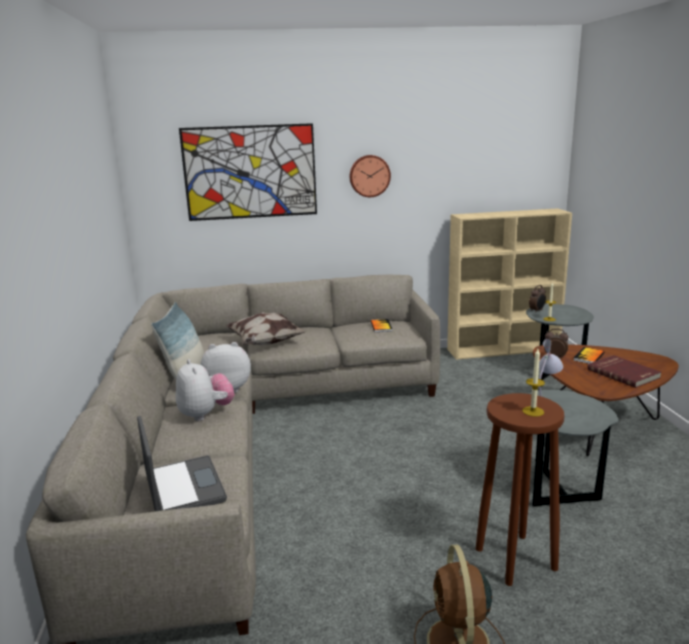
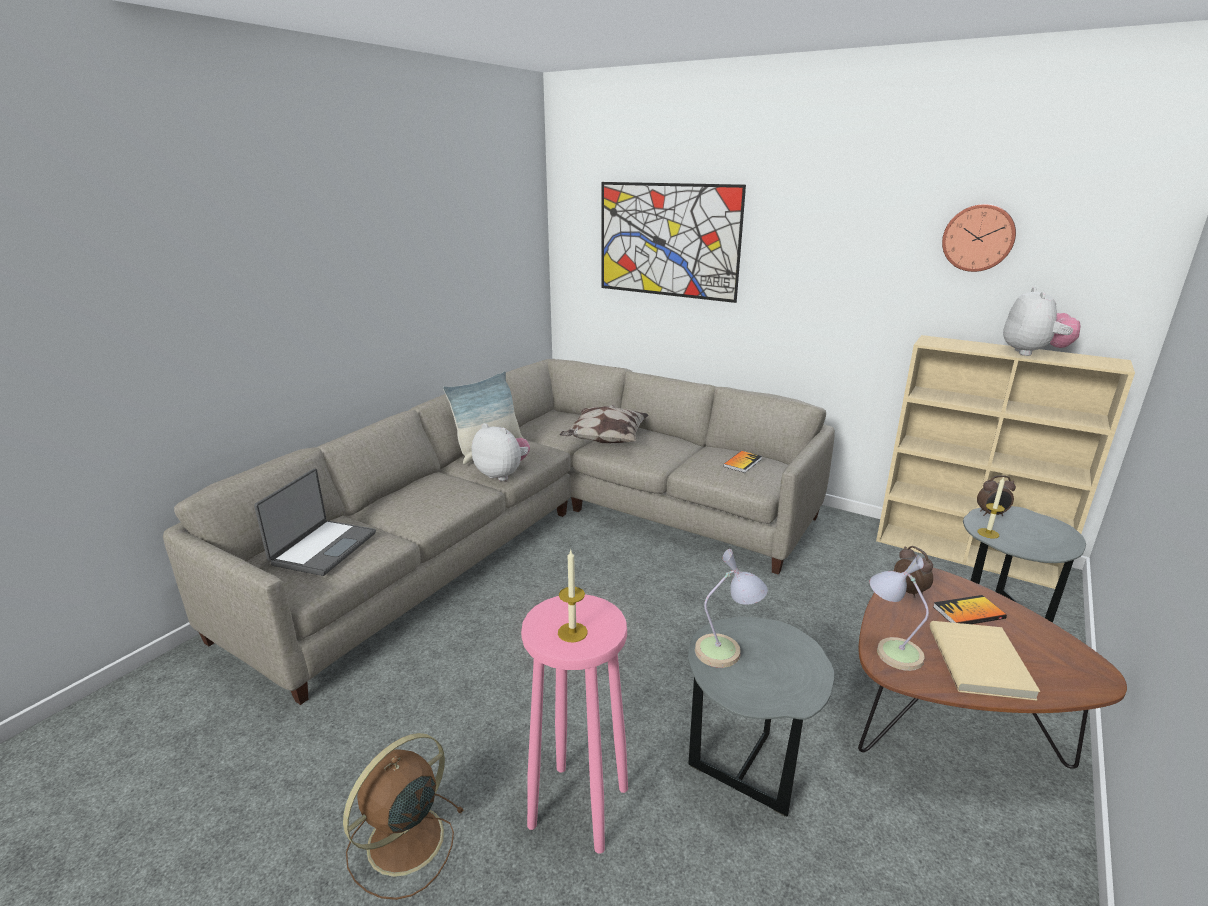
camera: 40 degrees right, 5 degrees up
(205, 414) = (443, 491): plush toy -> plush toy (1032, 353)
(369, 176) = (810, 262): wall clock -> wall clock (978, 237)
(514, 559) = (577, 806): brown stool -> pink stool
(588, 384) = (890, 649): none -> table lamp
(624, 373) = (981, 662): red book -> beige book

